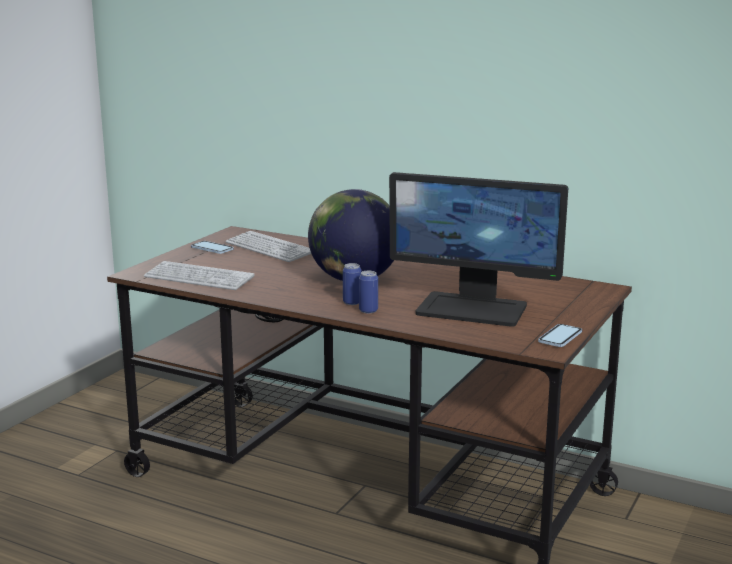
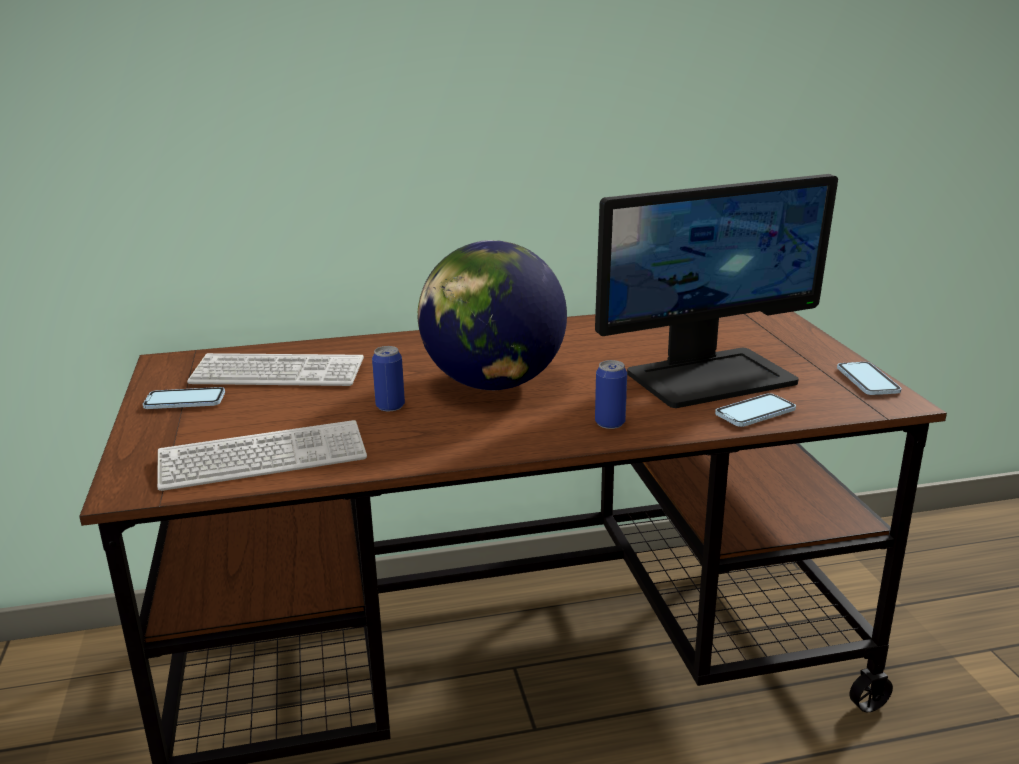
camera: 40 degrees left, 5 degrees up
(352, 302) = (564, 418): can -> can (390, 406)
(452, 329) = (755, 413): none -> phone

